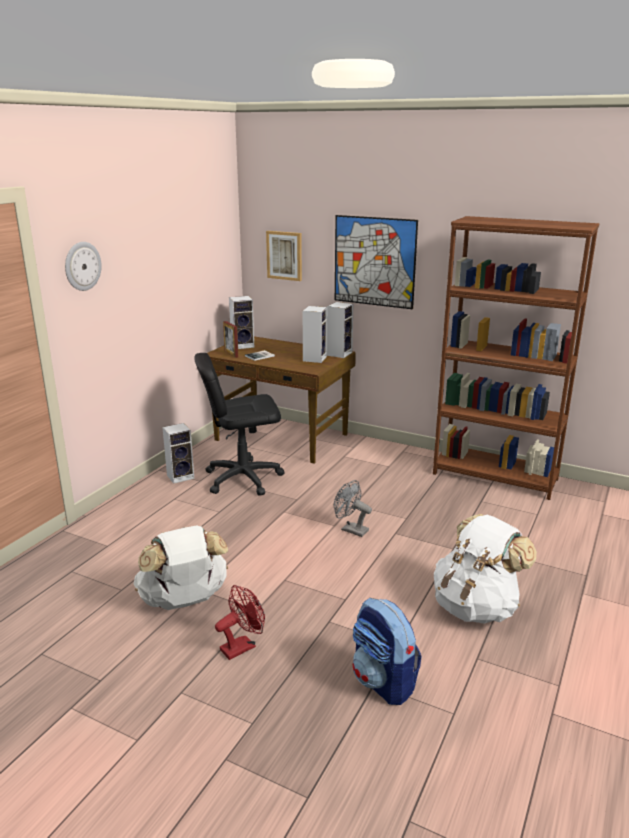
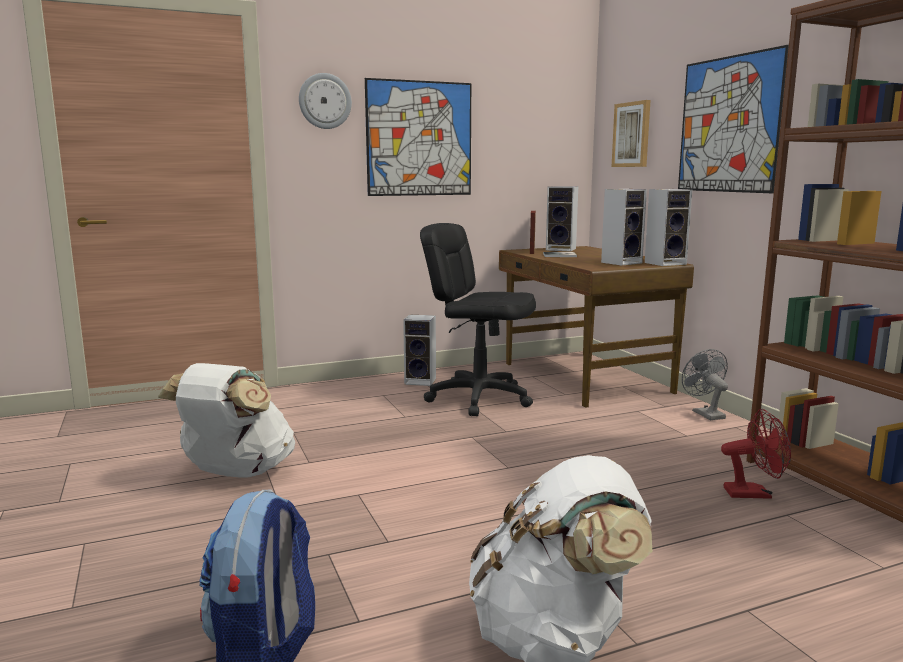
camera: 40 degrees right, 10 degrees down
(145, 281) = (419, 139): none -> picture
(242, 646) = (205, 532): red fan -> red fan (754, 493)
(351, 529) = (521, 478): grey fan -> grey fan (704, 413)

